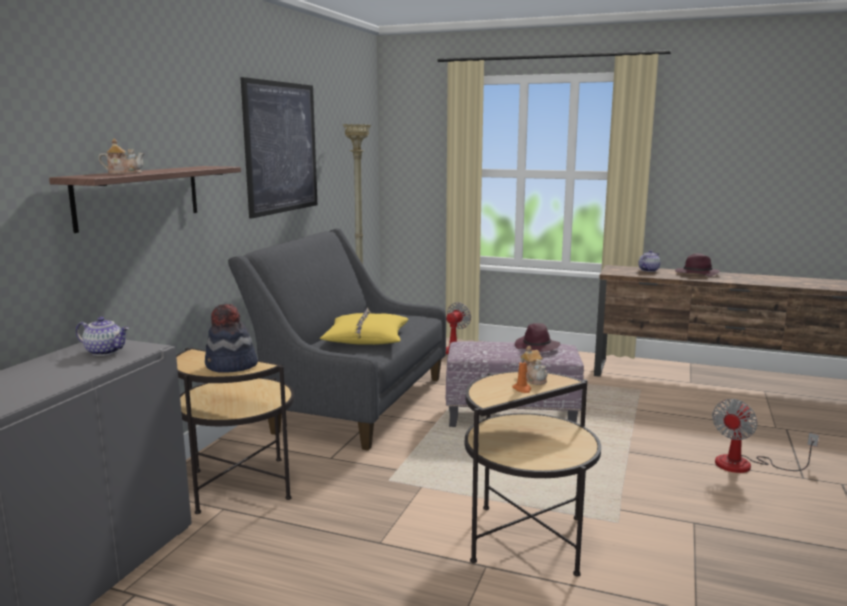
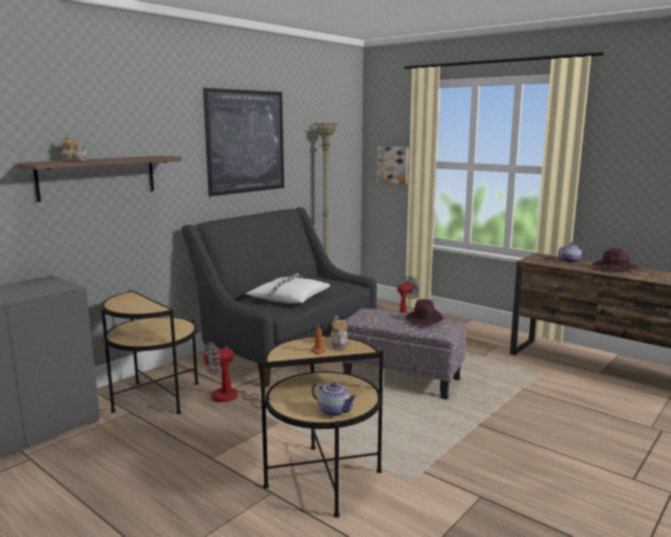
camera: 20 degrees right, 0 degrees up
(105, 351) = (40, 286): teapot -> teapot (334, 411)
(231, 366) = (139, 307): hat -> none
(366, 338) = (289, 298): yellow pillow -> white pillow
(422, 174) = (393, 164): none -> picture
(746, 465) = (583, 456): fan -> fan (233, 397)

